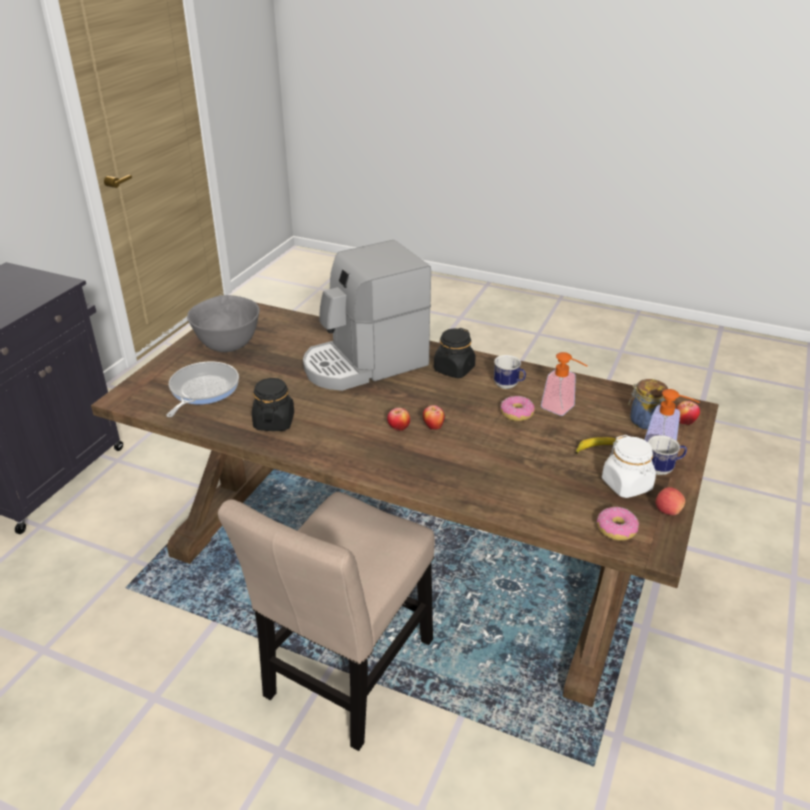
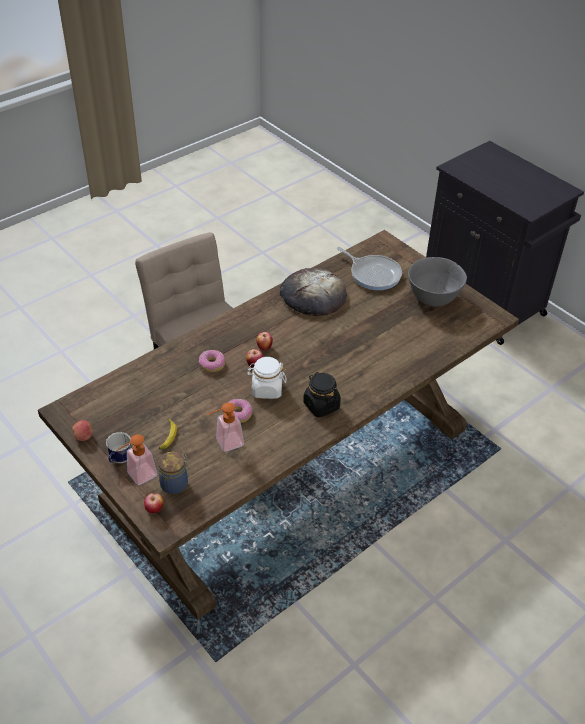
camera: 115 degrees right, 10 degrees up
(274, 422) = (312, 295): black jar -> bread
(364, 364) = (361, 359): coffee machine -> none
(509, 386) = (276, 427): mug -> none
(616, 529) = (92, 403): donut -> donut (212, 364)
(627, 485) = (121, 431): white jar -> white jar (266, 389)

